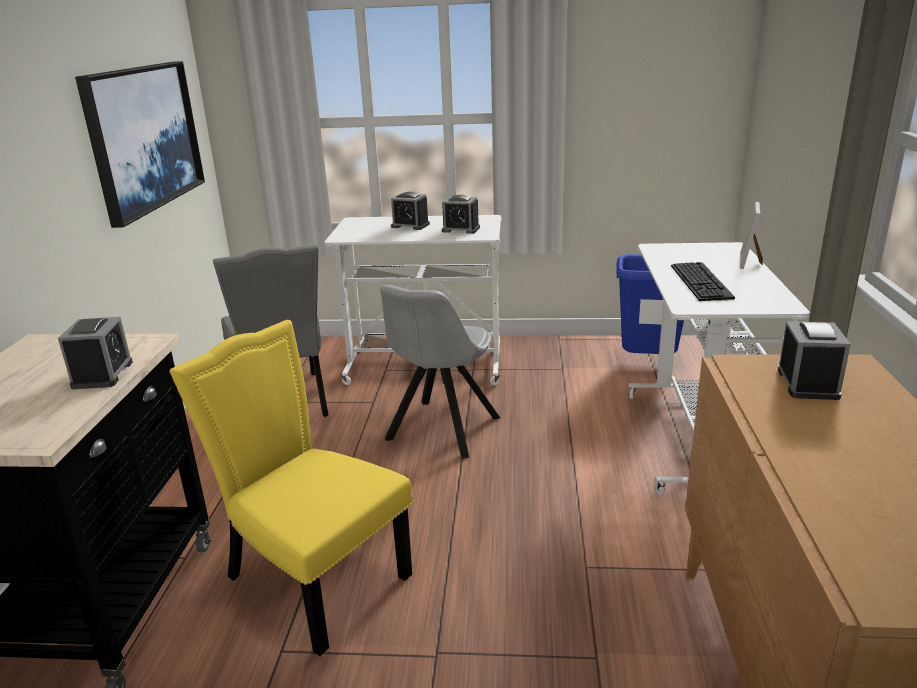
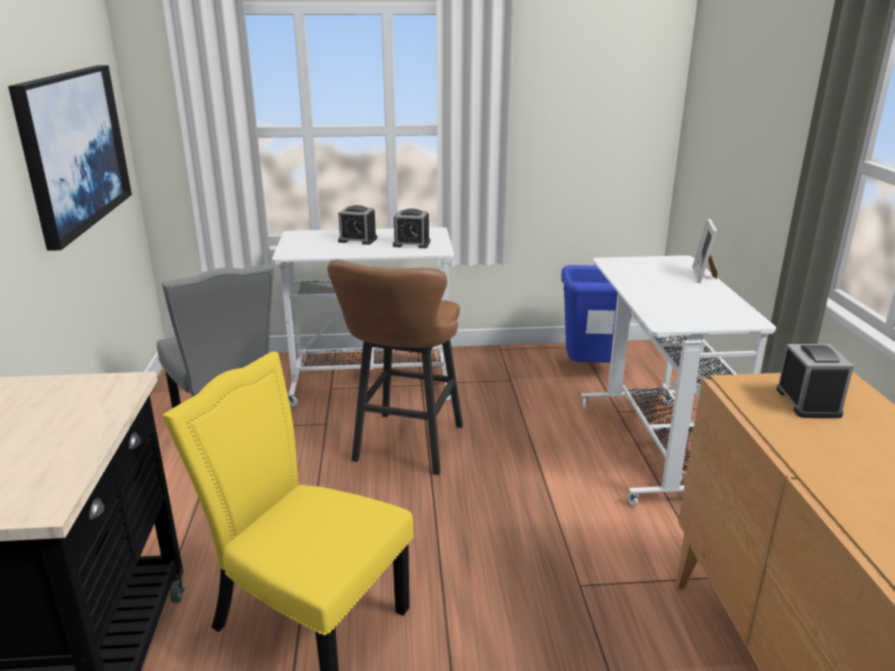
camera: 10 degrees left, 0 degrees up
(102, 374) = (87, 424): alarm clock -> none
(442, 430) = (404, 450): grey chair -> brown stool
(702, 282) = (668, 298): keyboard -> none

